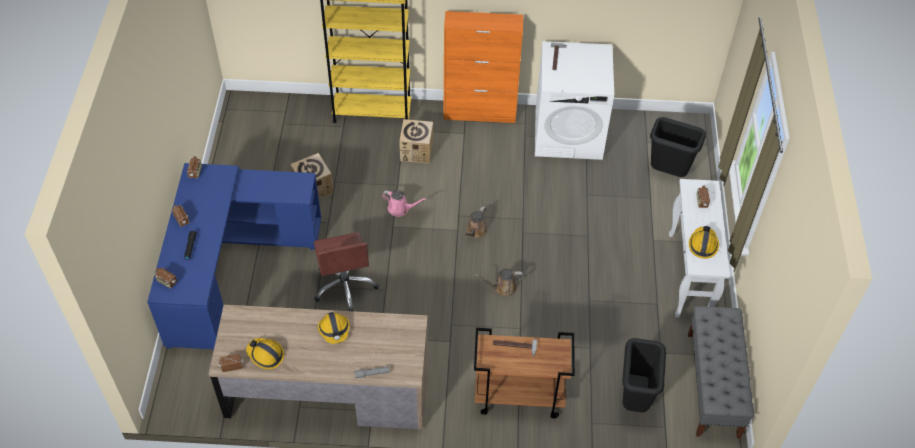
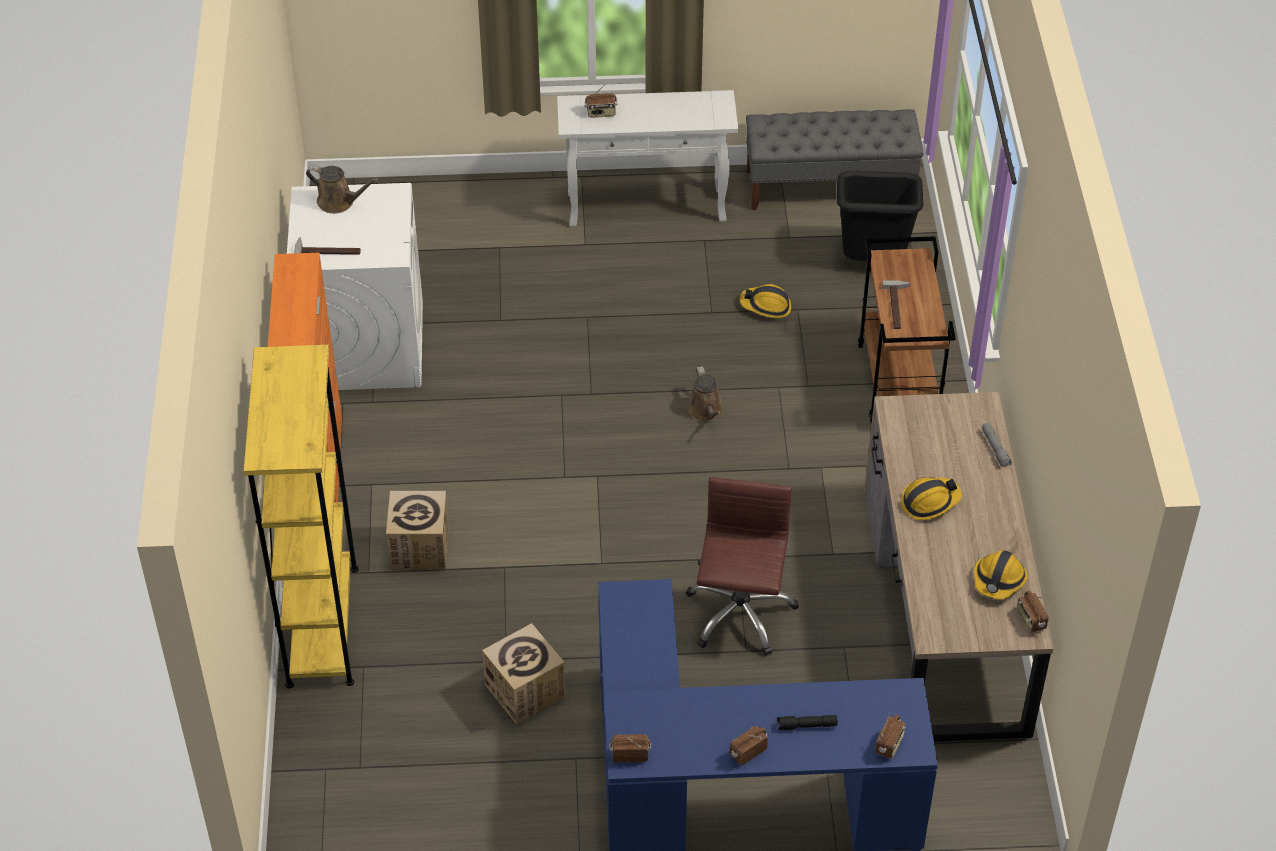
camera: 95 degrees left, 5 degrees down
(345, 286) = (739, 613): brown office chair -> brown office chair turned 60 degrees counterclockwise
(400, 209) = (559, 556): pink watering can -> none
(475, 231) = (597, 452): brown watering can -> brown watering can (339, 202)
(668, 173) = (445, 227): black trash can -> none
(703, 245) = (682, 113): hard hat -> hard hat (766, 306)

